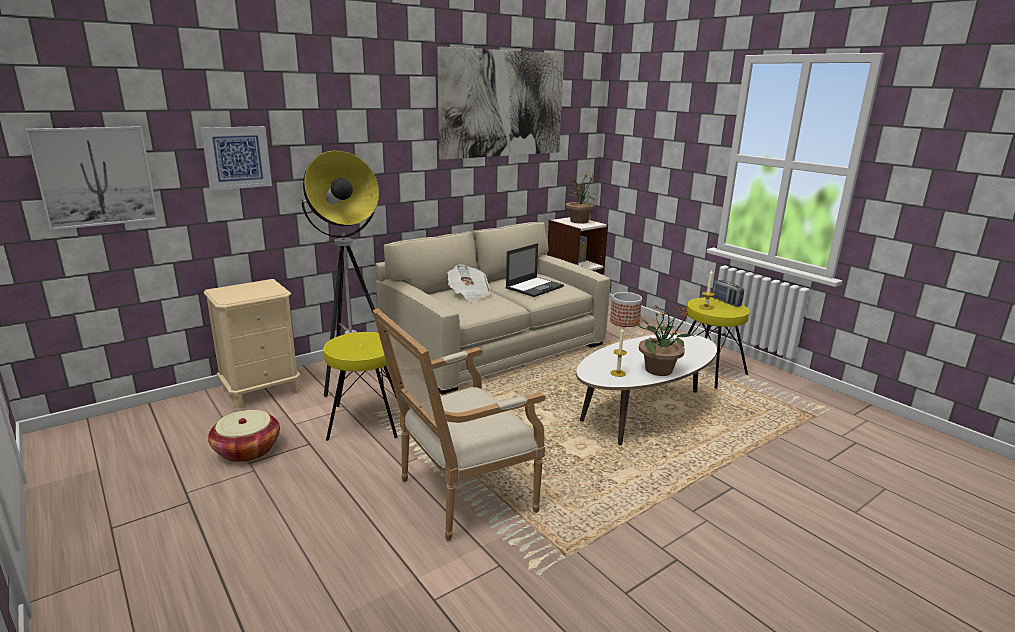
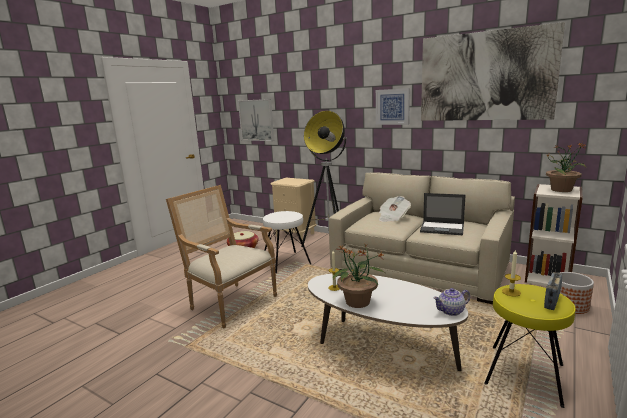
camera: 70 degrees right, 5 degrees down
(237, 157) = (304, 114): picture -> picture (392, 107)
(365, 421) = (286, 261): yellow stool -> white stool
(696, 340) = (451, 311): none -> teapot

